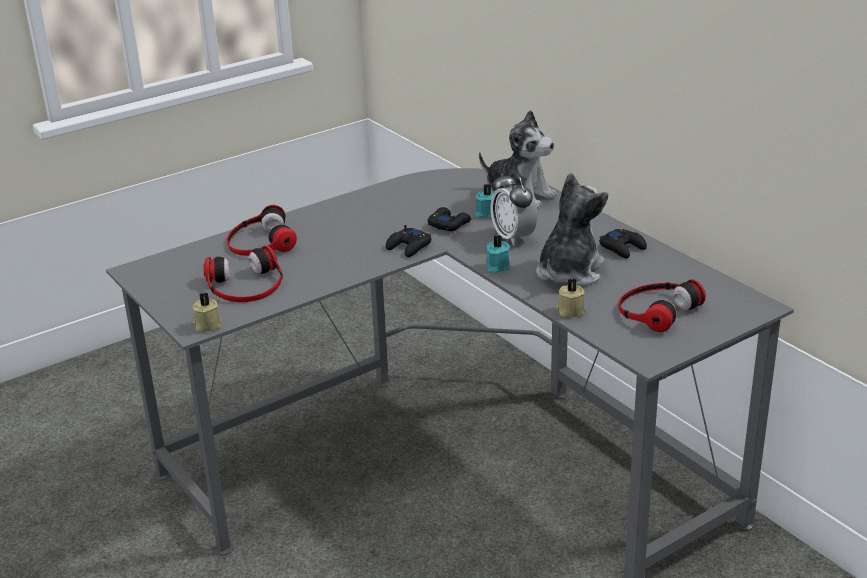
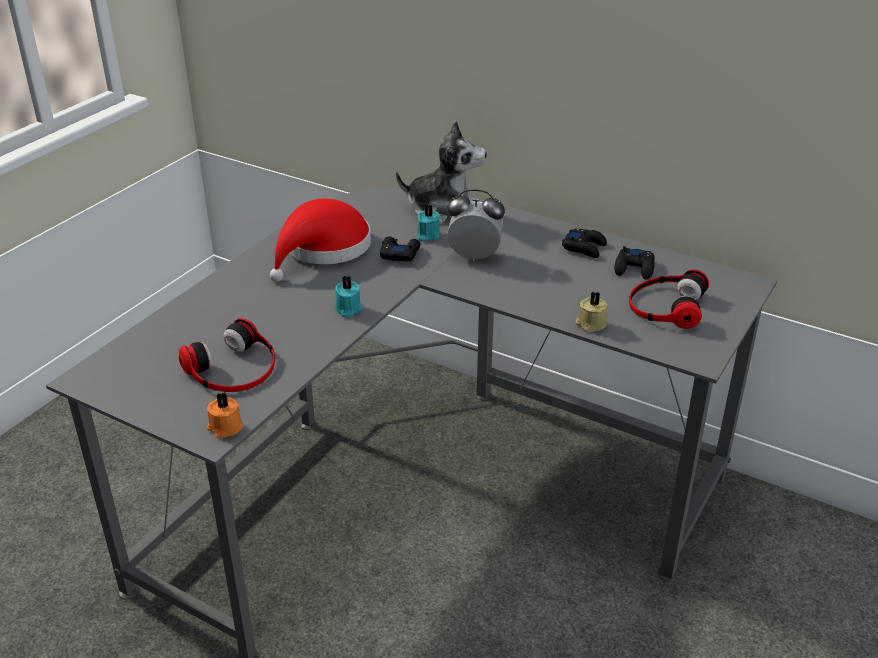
camera: 25 degrees left, 5 degrees up
(207, 325) = (225, 428): beige candle -> orange candle
(260, 242) = (211, 313): headphones -> none
(387, 210) = (323, 249): none -> red hat
(409, 247) = (378, 287): black game controller -> black game controller (634, 268)
(496, 267) = (483, 291): turquoise candle -> turquoise candle (347, 309)
(513, 237) = (474, 256): alarm clock -> alarm clock turned 150 degrees clockwise
(568, 272) = (556, 283): plush toy -> none

